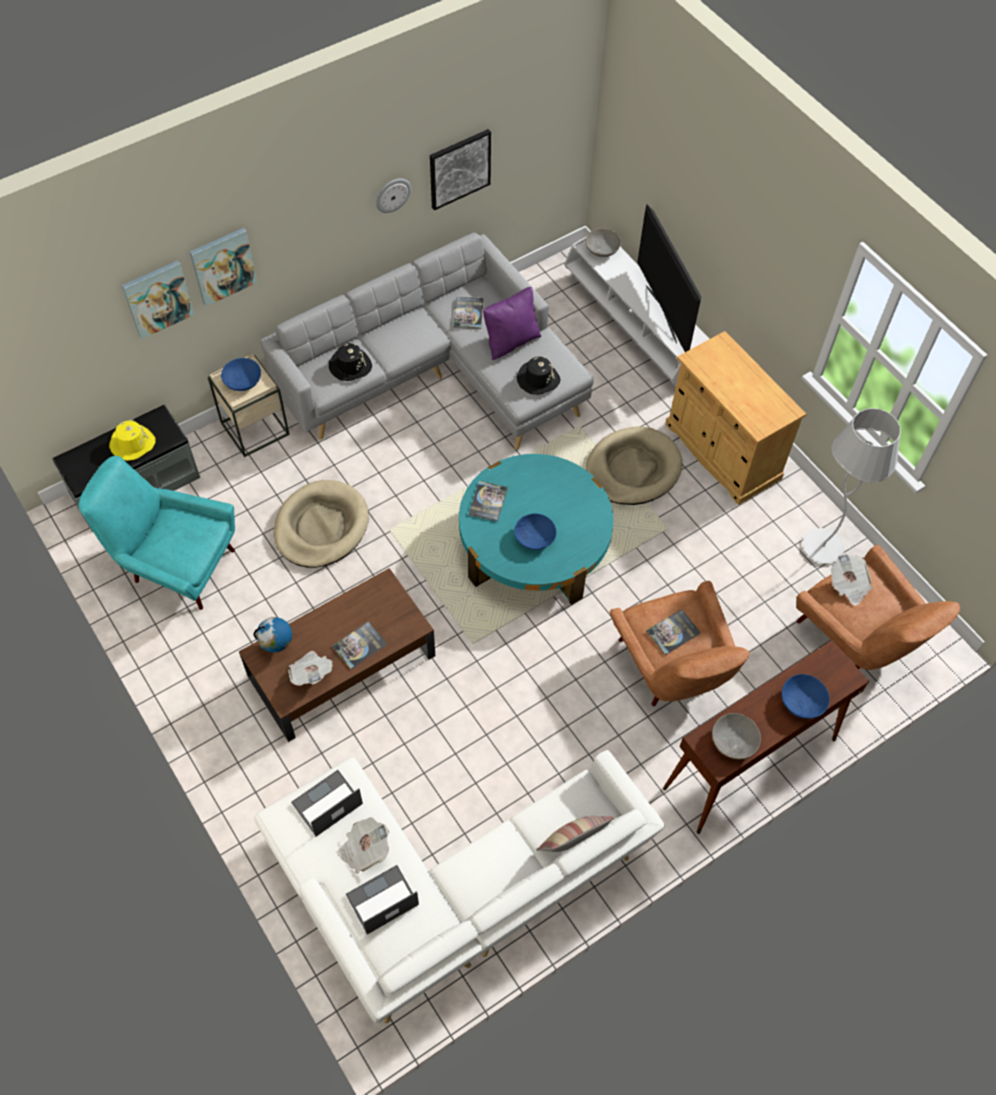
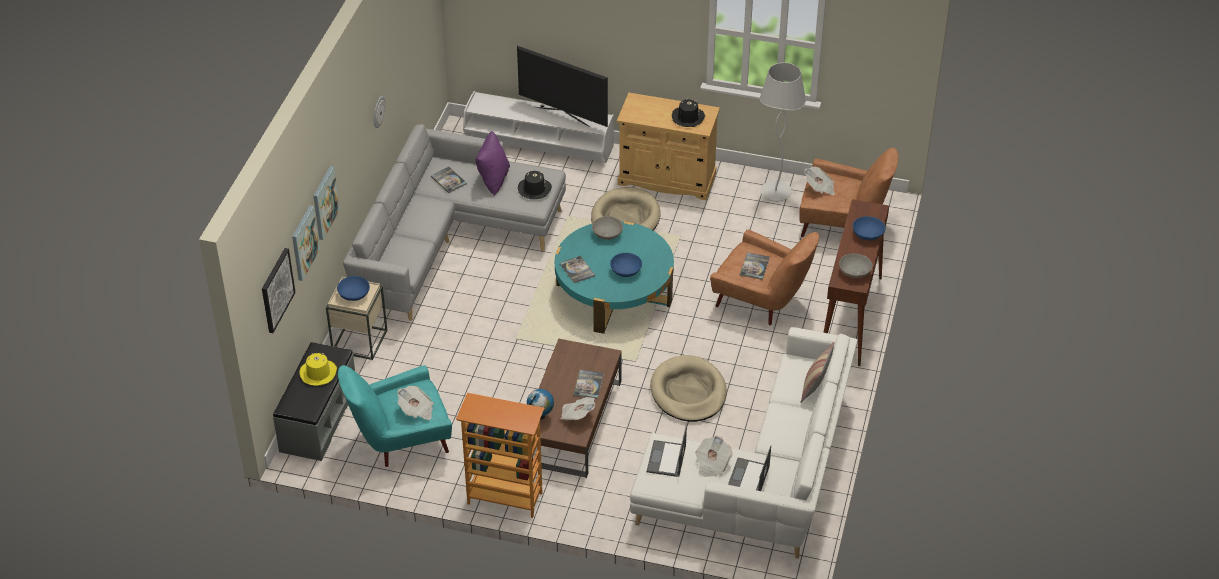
camera: 40 degrees left, 15 degrees down
(176, 549) = (416, 410): none -> newspaper
(193, 703) = (504, 499): none -> bookcase
(321, 527) = (470, 364): beige dog bed -> beige dog bed (688, 392)
(350, 366) = (408, 250): black hat -> black hat (688, 117)
(459, 168) = (399, 77): picture -> picture (276, 290)
(602, 249) = (485, 103): grey bowl -> grey bowl (607, 234)

